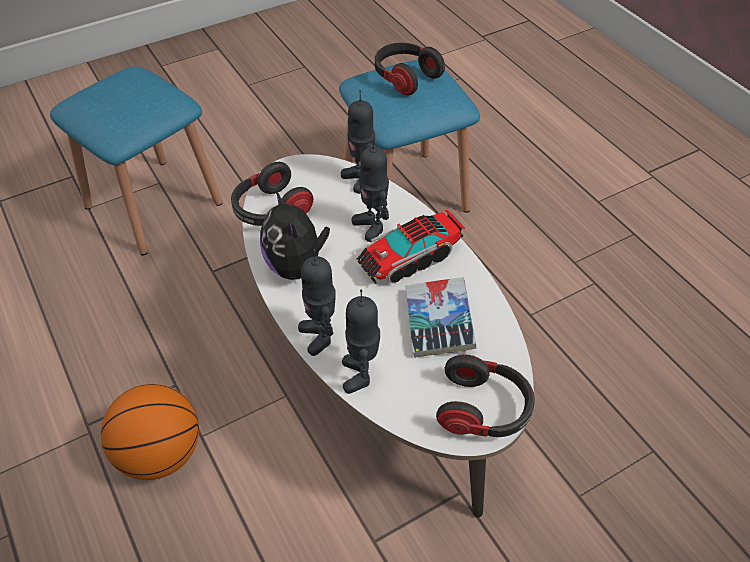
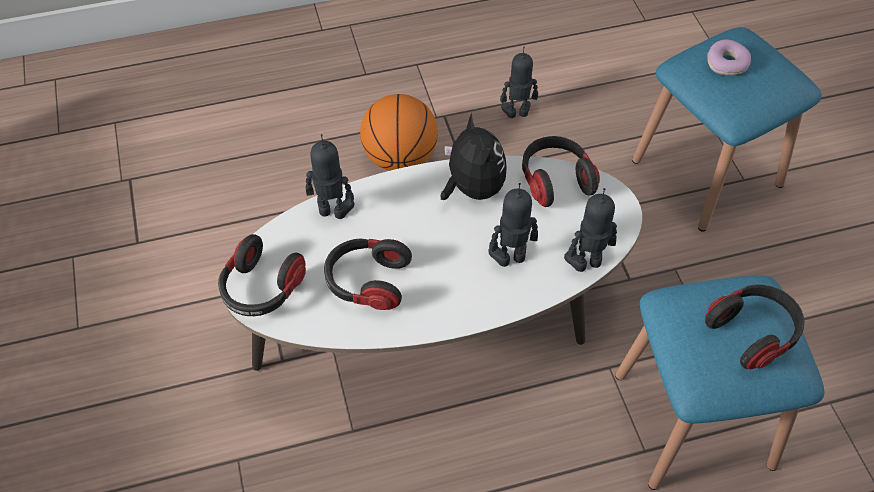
camera: 105 degrees right, 5 degrees up
(115, 105) = (727, 63): none -> donut
(297, 267) = (472, 189): plush toy -> plush toy turned 75 degrees clockwise
(320, 336) = (384, 191): toy robot -> toy robot (517, 113)
(409, 258) = (456, 279): toy truck -> none
(438, 322) = (367, 282): book -> headphones

